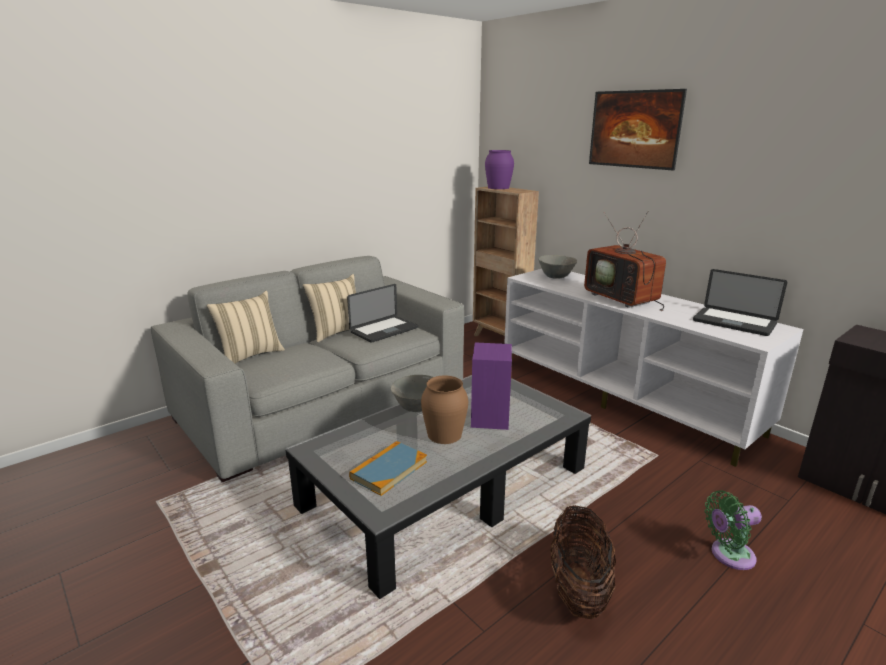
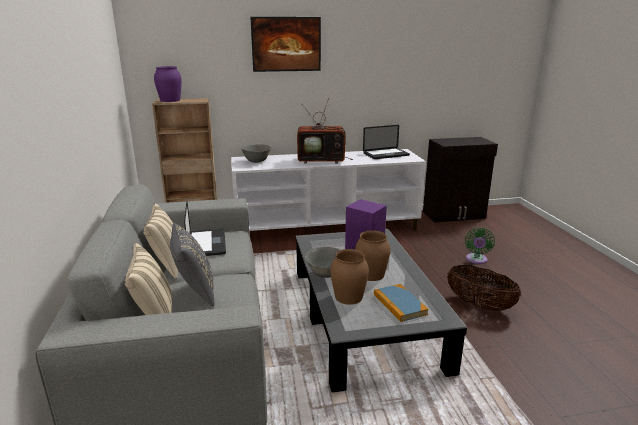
camera: 60 degrees left, 0 degrees up
(294, 354) = (195, 292): none -> grey pillow
(380, 433) = (348, 296): none -> brown vase

